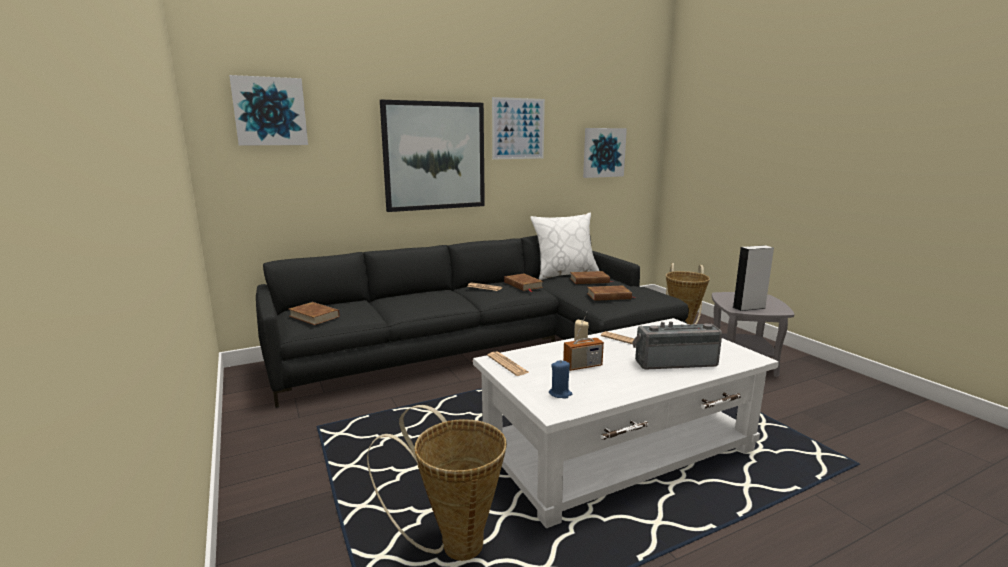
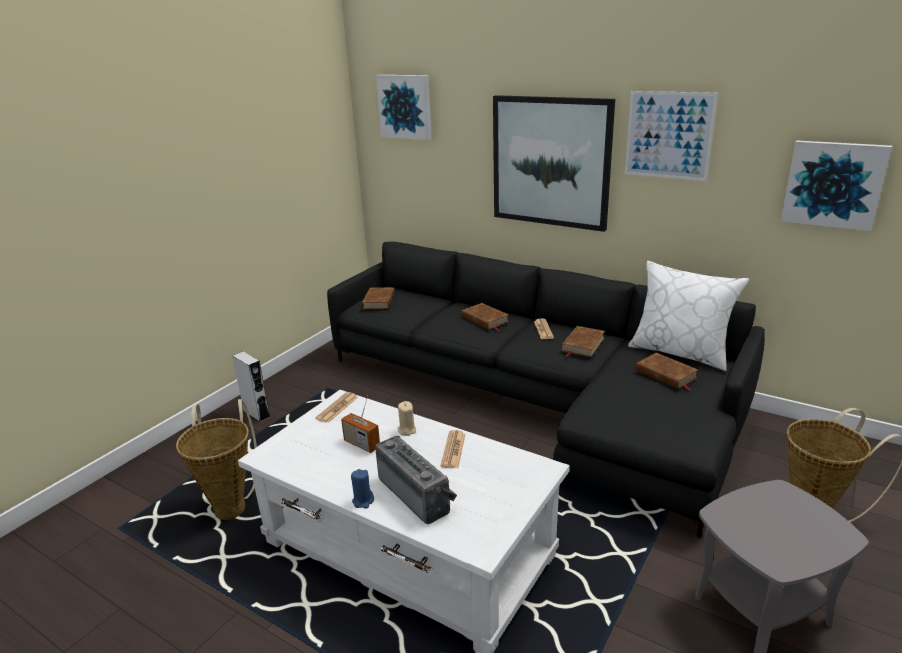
camera: 60 degrees right, 10 degrees up
(560, 394) = (295, 449): blue candle -> blue candle (363, 501)
(609, 296) = (622, 404): brown book -> brown book (484, 319)
(749, 307) = (746, 527): grey speaker -> grey speaker (256, 414)

